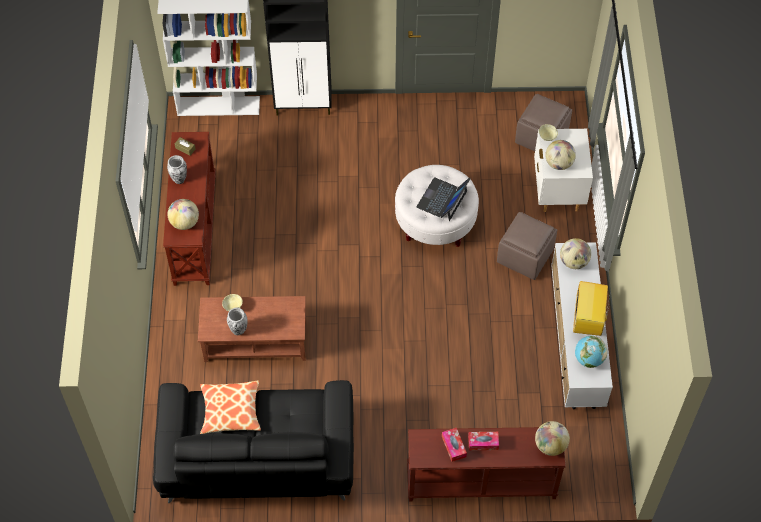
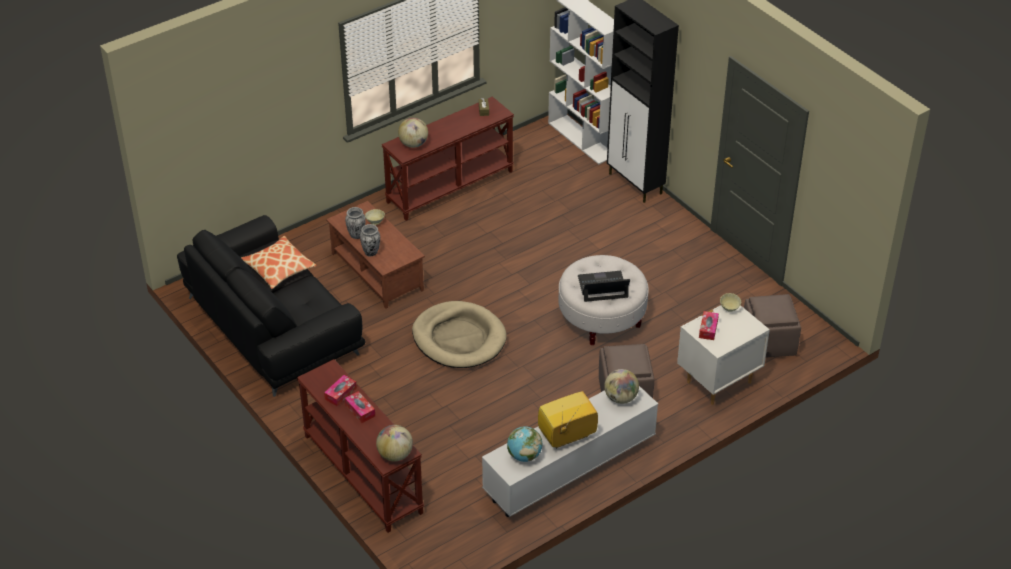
camera: 55 degrees right, 15 degrees down
(179, 179) = (451, 121): vase -> vase (371, 252)
(382, 329) = (459, 338): none -> beige dog bed
(559, 163) = (708, 329): globe -> tissue box

